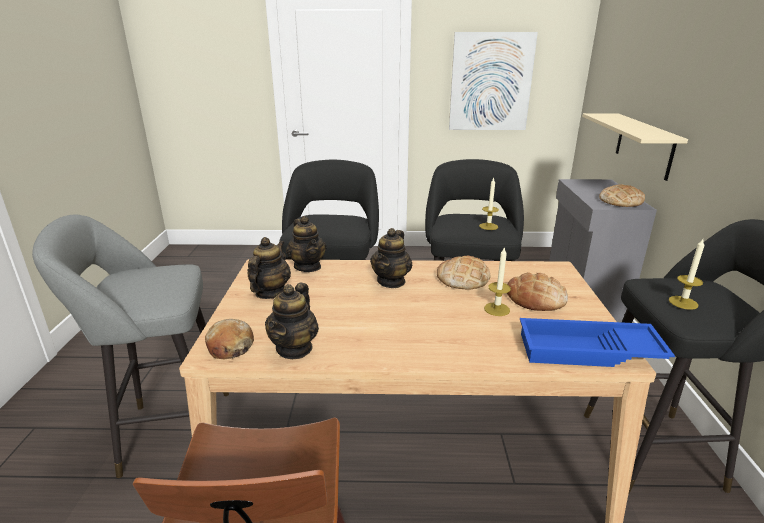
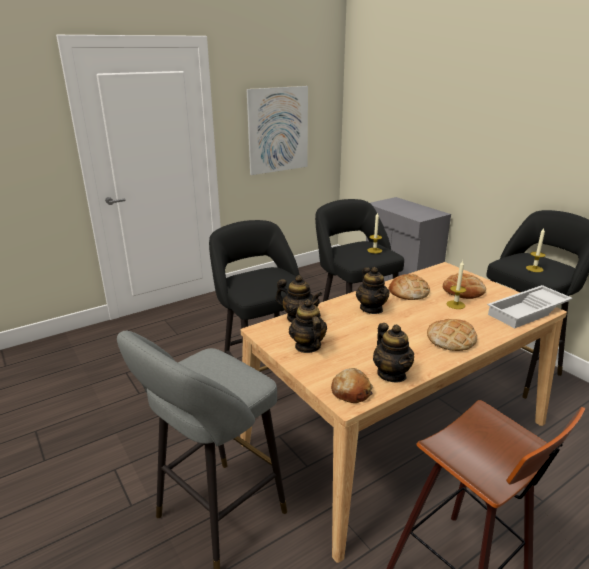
camera: 35 degrees left, 0 degrees up
(588, 352) = (528, 312): blue tray -> white tray
(620, 201) = (425, 212): bread -> bread (451, 339)
(644, 145) = (425, 170): beige shelf -> none

